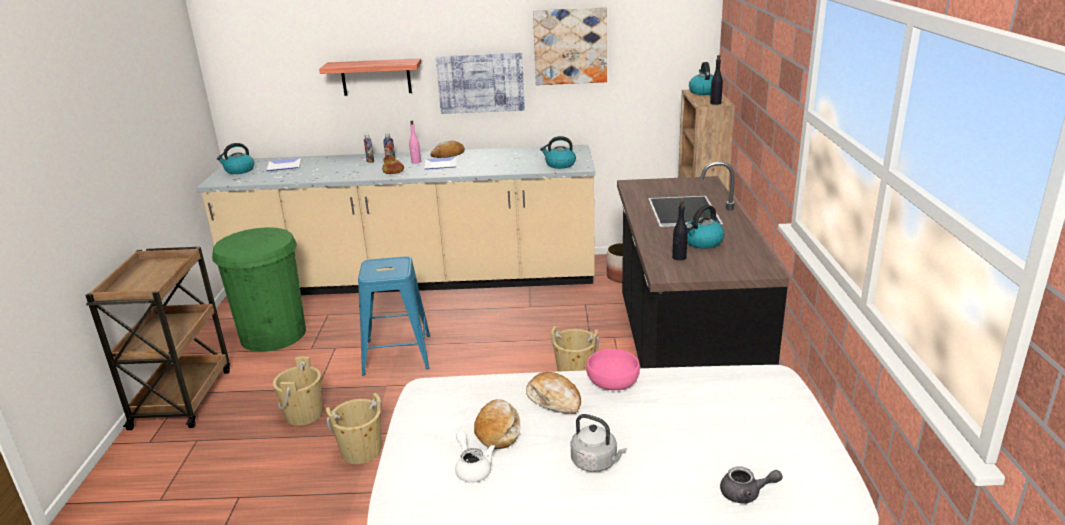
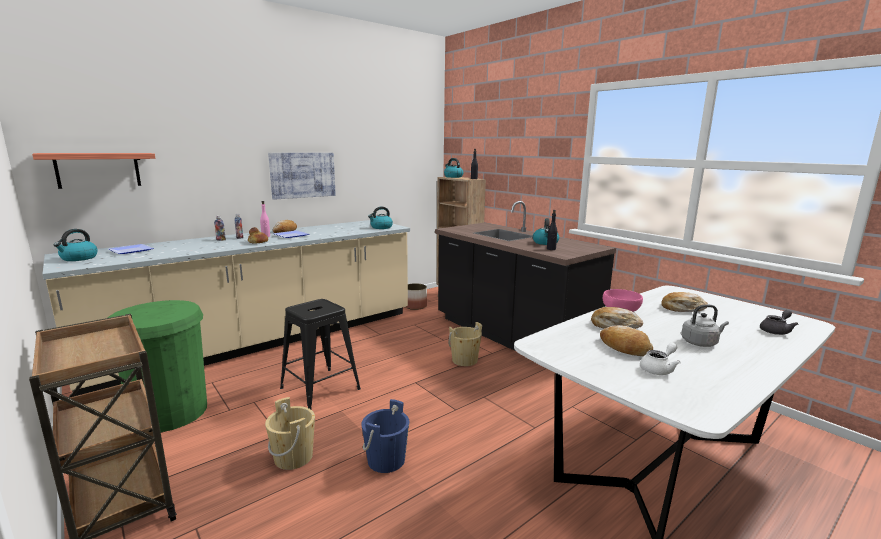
camera: 40 degrees left, 10 degrees down
(361, 451) = (386, 460): beige bucket -> blue bucket
(376, 77) = (215, 169): shelf -> shelf (98, 170)
(397, 355) = (320, 389): blue stool -> black stool
(472, 468) = (659, 369): white teapot -> white teapot turned 120 degrees clockwise
(570, 46) = (363, 149): picture -> none
(703, 410) = (682, 308): none -> bread

